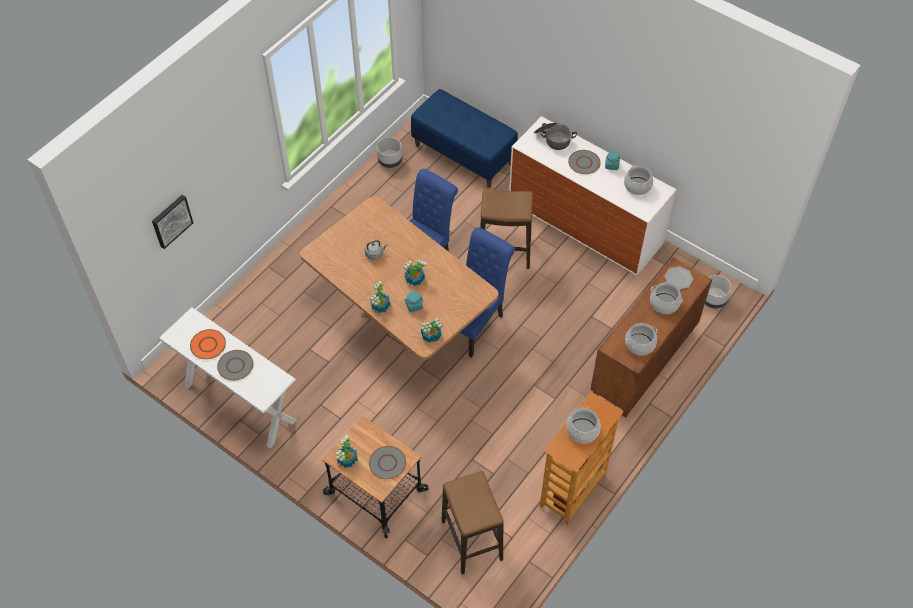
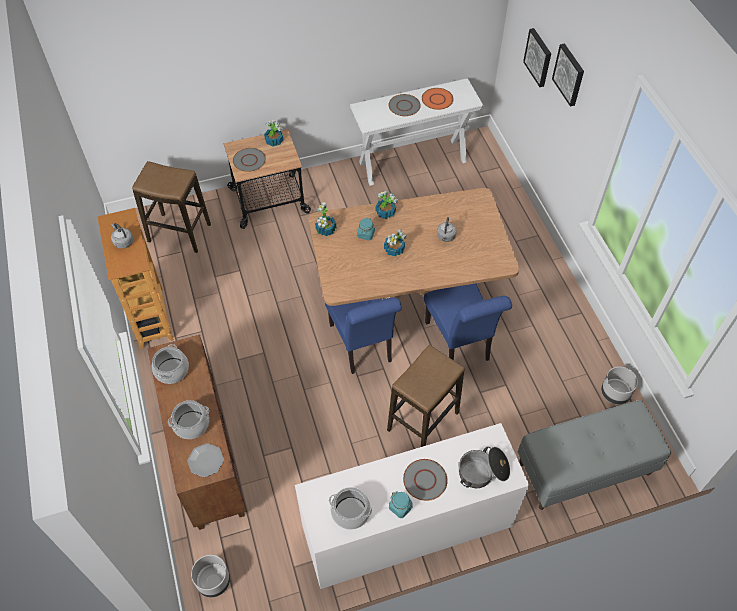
camera: 125 degrees right, 0 degrees up
(209, 166) = (569, 74): none -> picture
(464, 154) = (584, 469): blue bench -> grey bench
(582, 430) = (123, 241): cooking pot -> grey kettle

